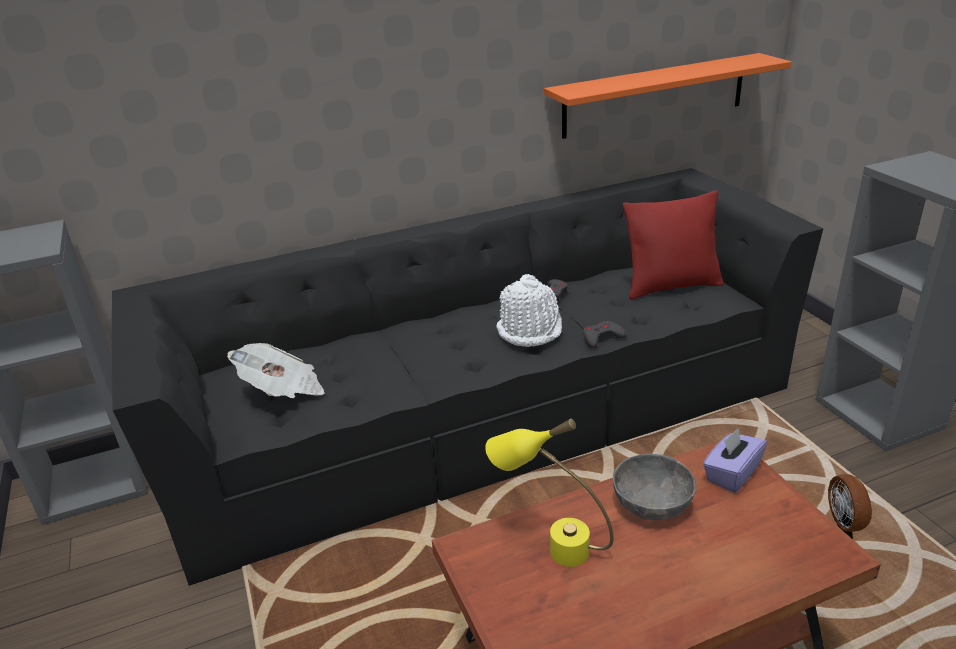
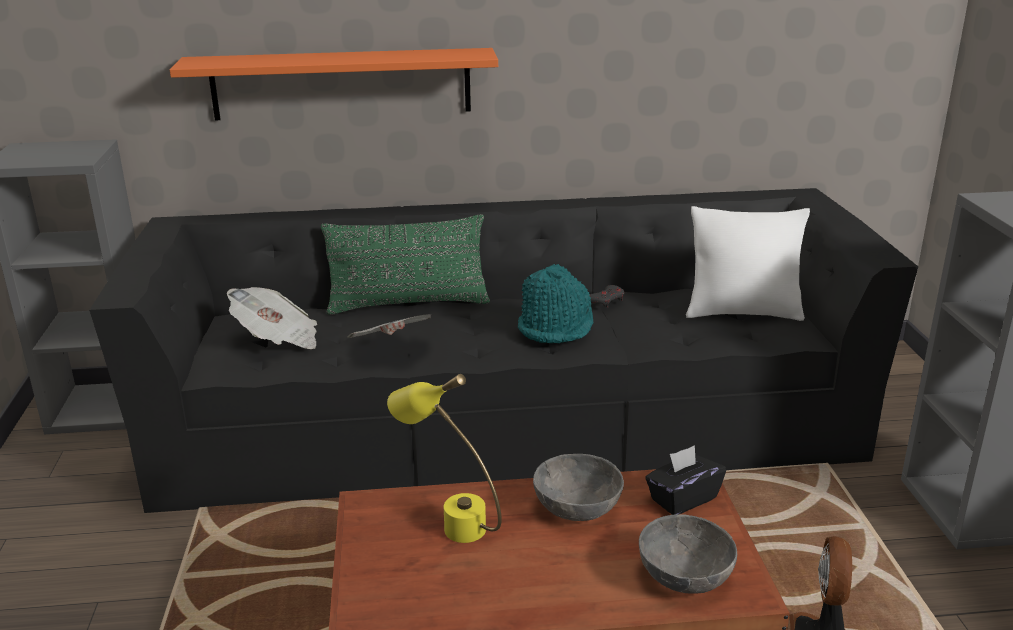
camera: 15 degrees right, 5 degrees down
(380, 329) = (408, 304): none -> green pillow
(395, 378) = (390, 348): none -> newspaper
(530, 329) = (556, 327): white hat -> turquoise hat
(601, 337) = (628, 348): grey game controller -> none
(655, 95) = (772, 97): orange shelf -> orange shelf (341, 84)
(671, 286) = (742, 312): red pillow -> white pillow
(731, 474) = (683, 498): purple tissue box -> black tissue box
(779, 551) = (684, 577): none -> grey bowl

